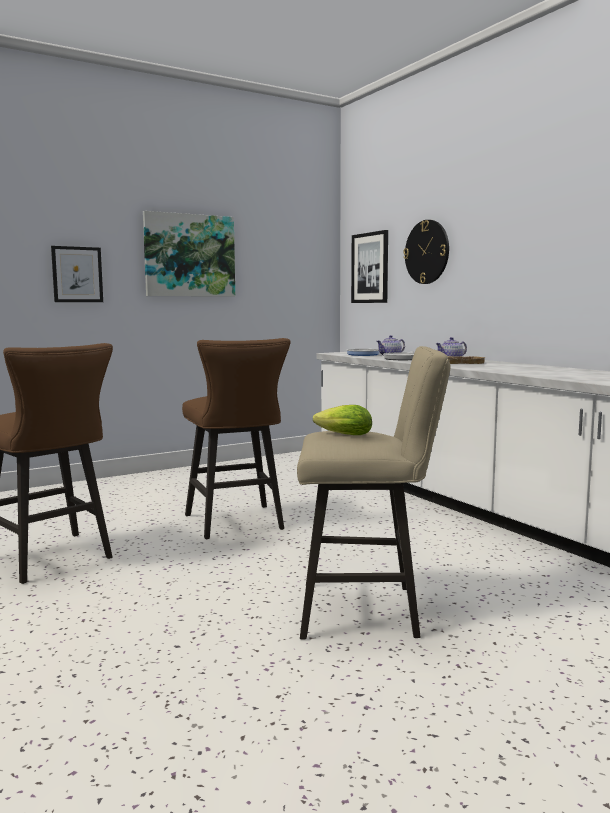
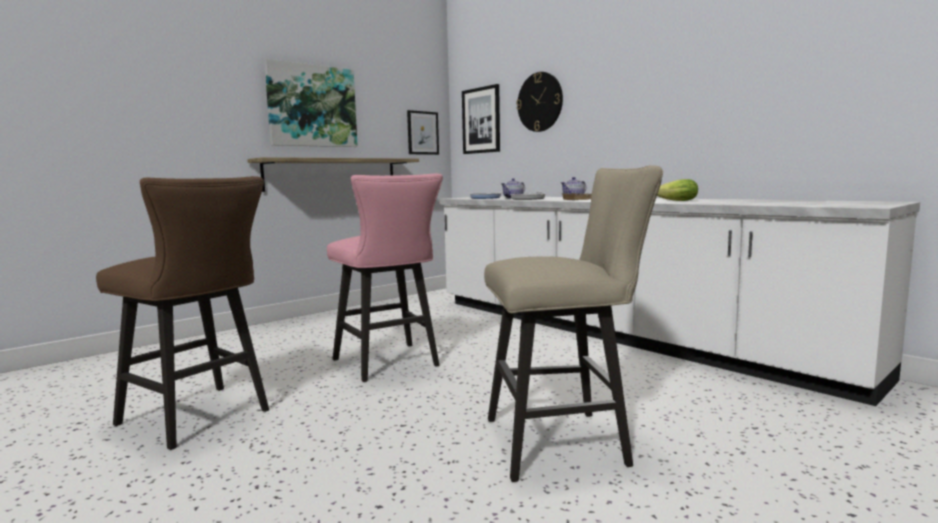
camera: 10 degrees left, 0 degrees up
(77, 274) = (198, 121): picture -> picture (422, 133)
(208, 325) = (332, 174): none -> shelf
(237, 524) = (390, 364): brown stool -> pink stool
(341, 435) = (537, 259): lettuce -> lettuce (674, 201)

